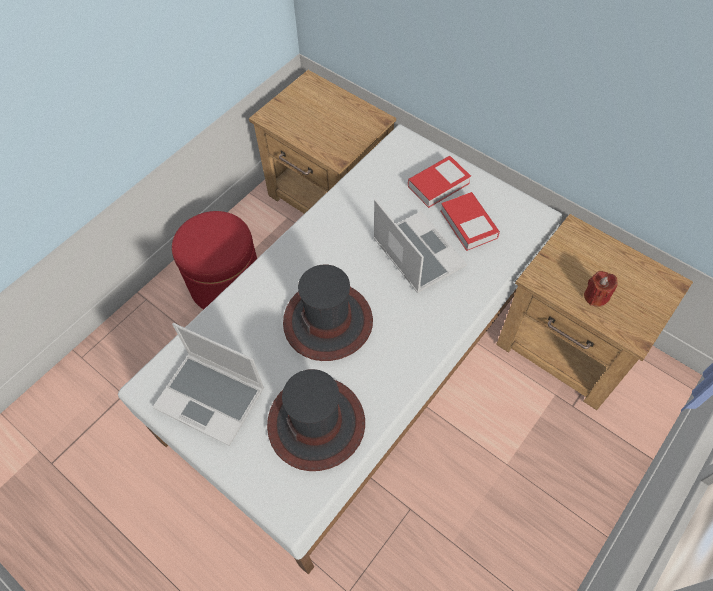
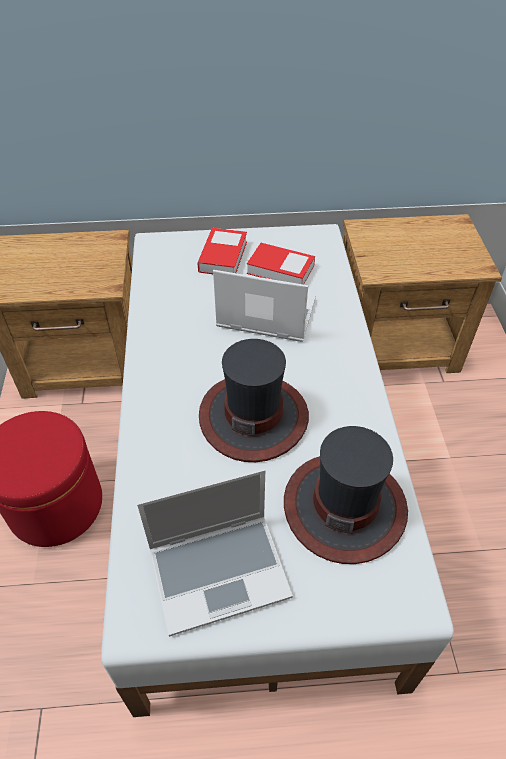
camera: 45 degrees left, 10 degrees down
(595, 296) = (426, 259): red candle -> none

